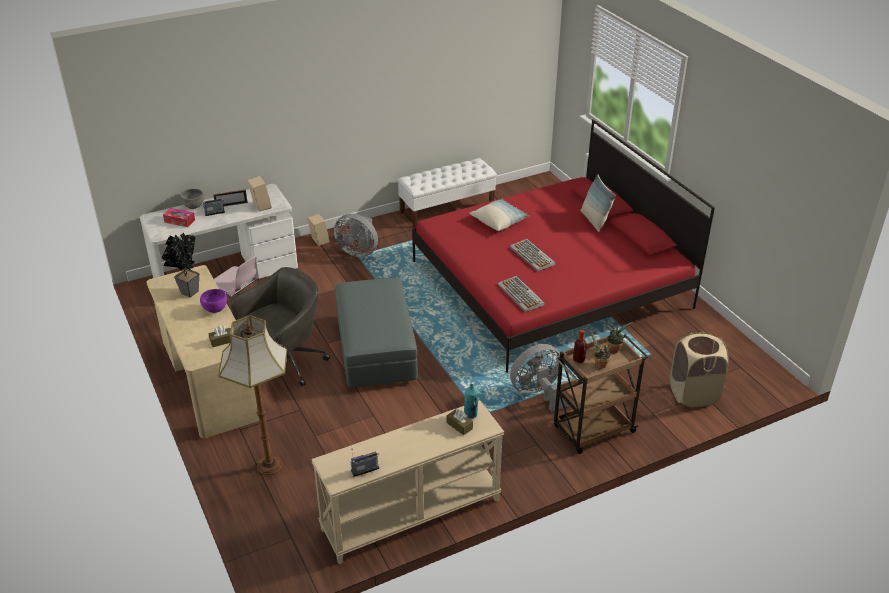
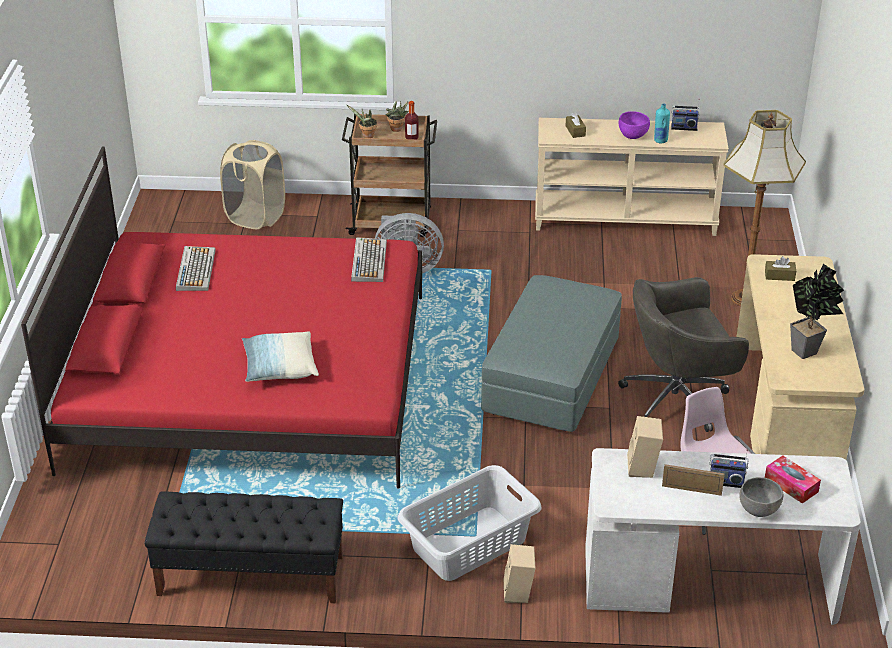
camera: 150 degrees left, 0 degrees up
(215, 309) = (775, 316): purple bowl -> purple bowl (632, 136)
(358, 251) = (468, 543): grey fan -> grey laundry basket
(447, 209) = (250, 575): white bench -> black bench
(470, 414) = (557, 135): turquoise bottle -> turquoise bottle (660, 140)
(532, 256) = (297, 301): keyboard -> keyboard (195, 269)
(594, 220) = (153, 323): pillow -> none

